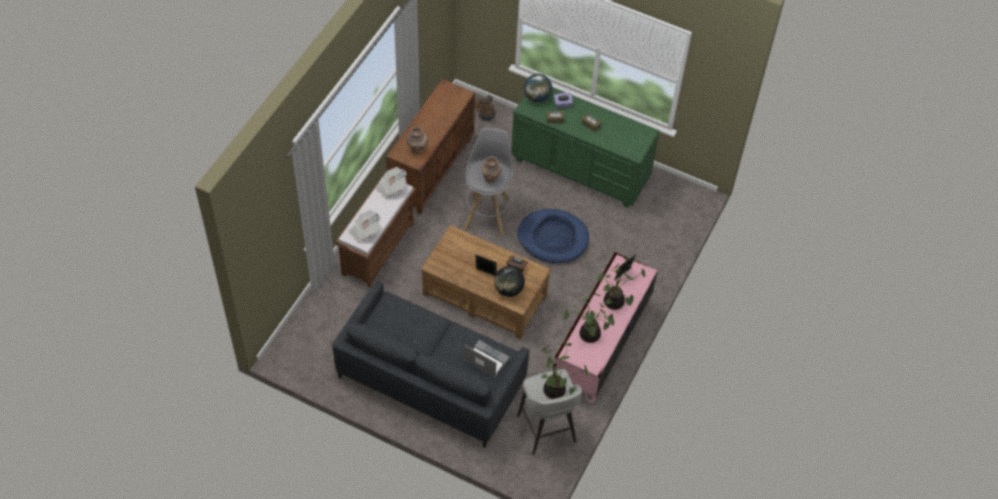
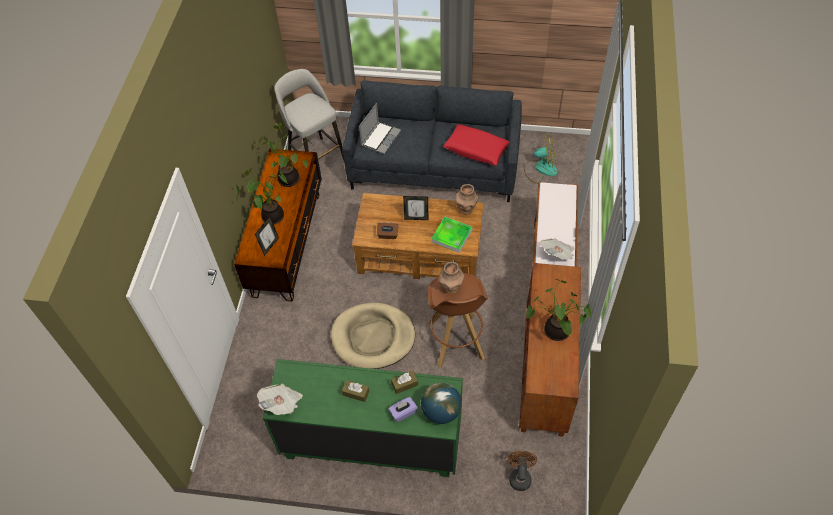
camera: 165 degrees right, 0 degrees up
(331, 339) = (540, 169): none -> fan
(364, 231) = (555, 200): newspaper -> newspaper (282, 403)
(401, 315) = (476, 149): none -> red pillow
(417, 149) = (551, 286): brown vase -> brown vase (466, 209)
(463, 248) = (451, 236): none -> tray
(486, 360) = (380, 138): laptop -> laptop turned 75 degrees counterclockwise
(487, 214) = (456, 341): grey stool -> brown stool
(508, 289) = (386, 210): globe -> none
(553, 238) = (373, 337): blue dog bed -> beige dog bed
(556, 390) = (302, 110): potted plant -> potted plant (554, 332)
(601, 345) = (287, 243): pink tv stand -> brown tv stand

